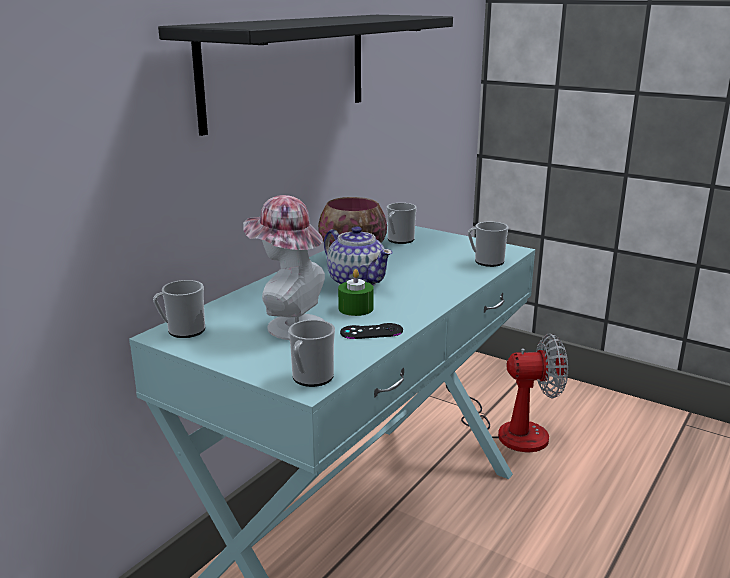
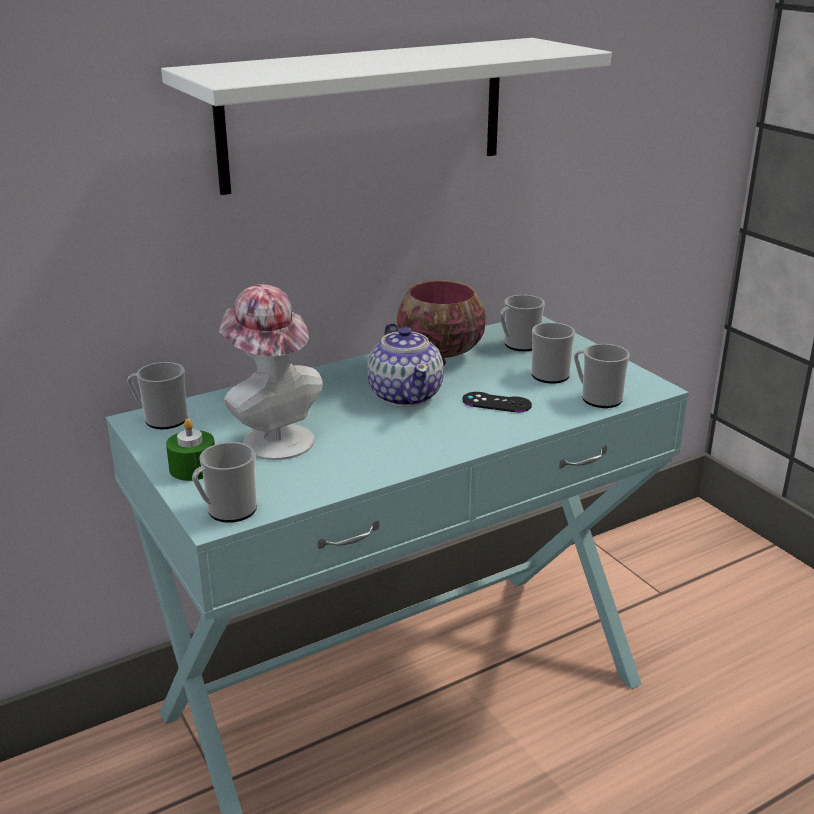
camera: 25 degrees right, 5 degrees up
(287, 69) = (365, 113): black shelf -> white shelf
(356, 308) = (366, 432): green candle -> green candle (193, 468)
(371, 331) = (352, 467): black game controller -> black game controller (496, 403)
(438, 253) = (547, 373): none -> mug
(507, 429) = (677, 622): fan -> none

